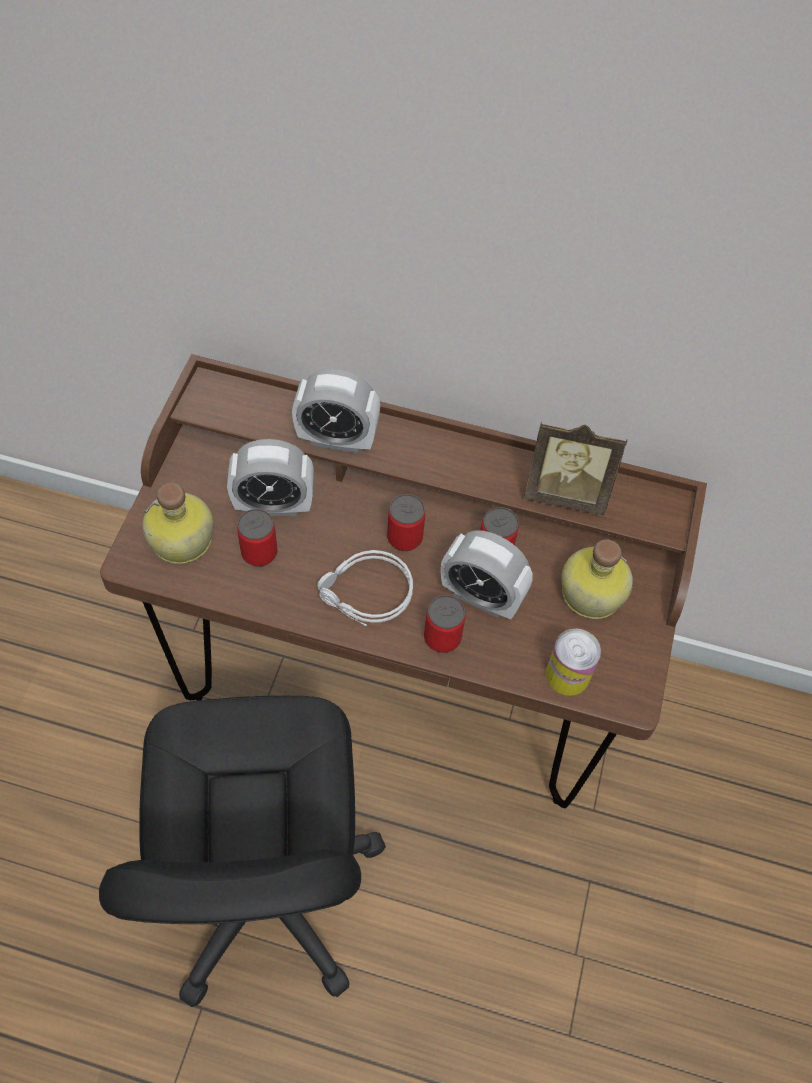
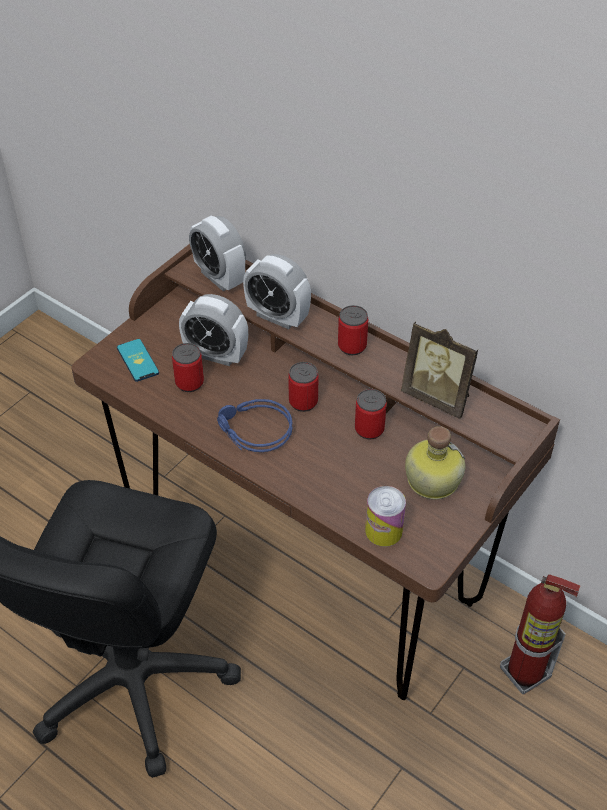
camera: 25 degrees right, 10 degrees down
(181, 541) = (137, 360): bottle -> phone
(365, 594) = (253, 431): grey headphones -> blue headphones
(442, 637) = (297, 476): can -> can (352, 346)
(481, 597) = (342, 458): alarm clock -> alarm clock (219, 277)
(668, 731) = (525, 673): none -> fire extinguisher

